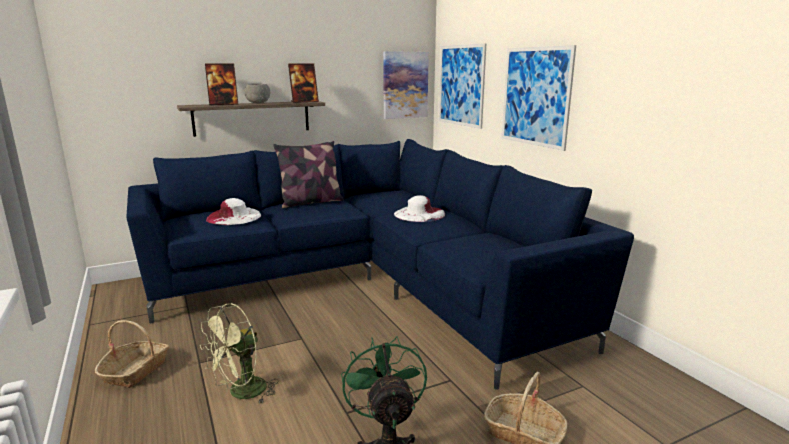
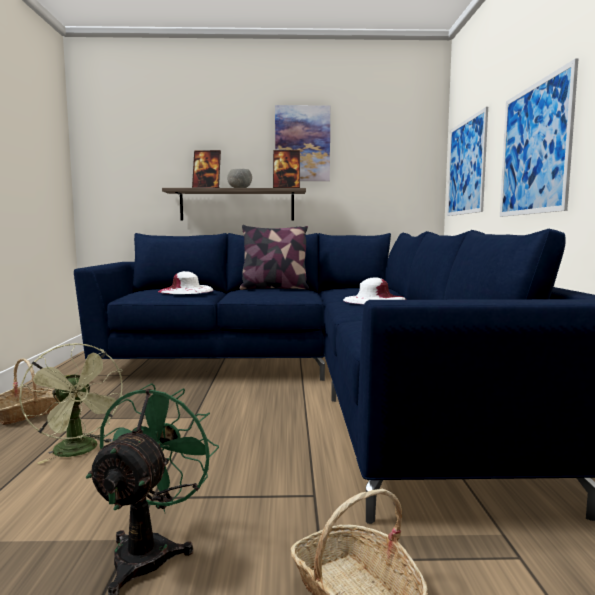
camera: 25 degrees right, 10 degrees down
(241, 393) = (79, 451): green fan -> green fan turned 105 degrees counterclockwise
(405, 85) = (408, 176): picture -> picture (302, 144)

